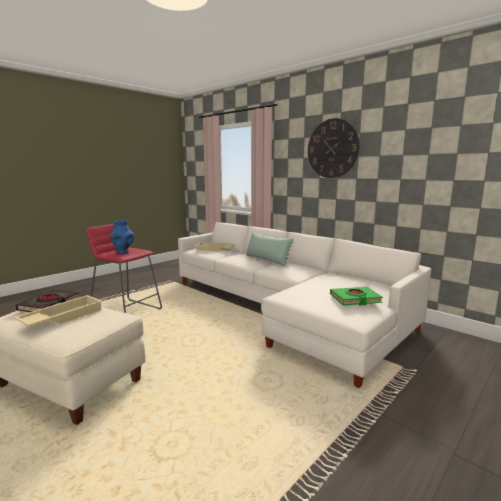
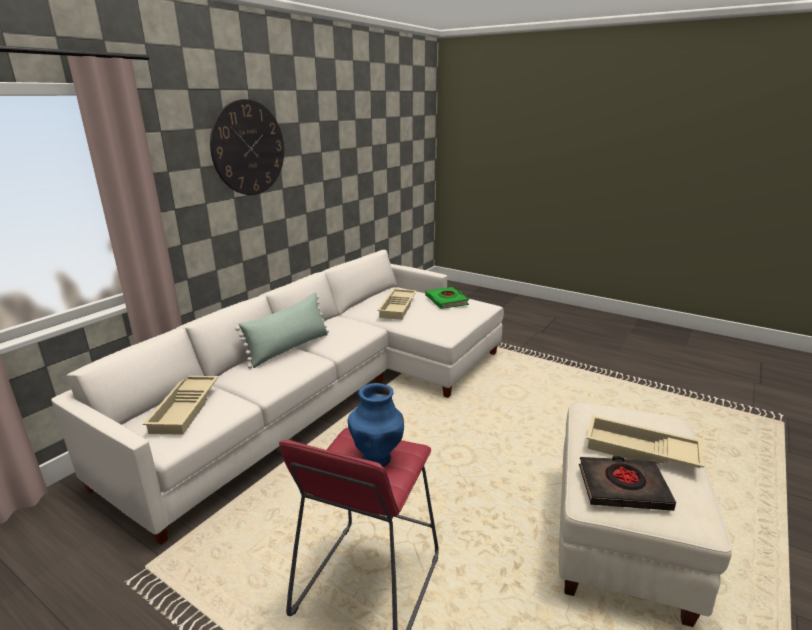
camera: 100 degrees left, 10 degrees up
(333, 282) = (398, 307): none -> beige tray

